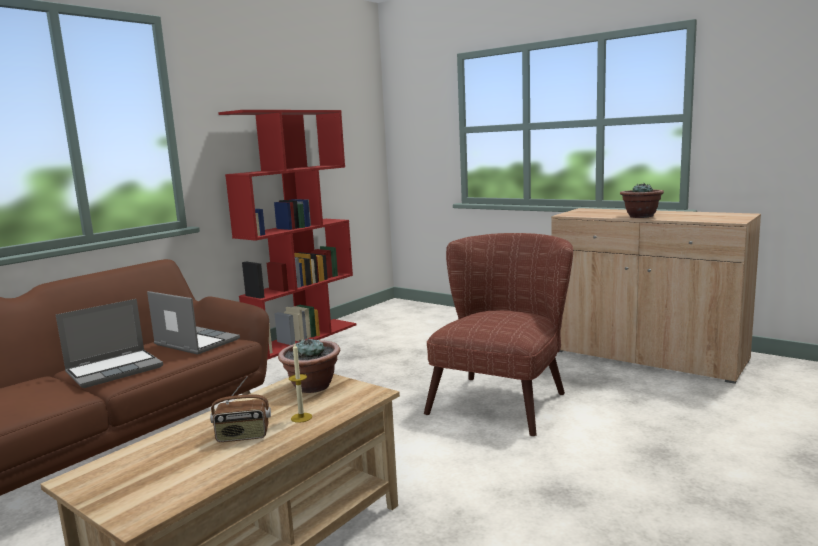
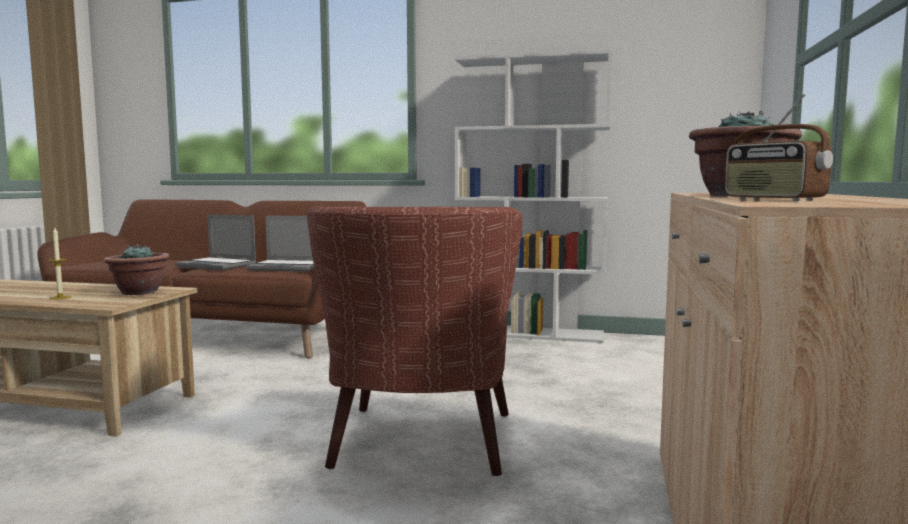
camera: 65 degrees right, 5 degrees down
(195, 342) = (288, 267): laptop -> laptop turned 90 degrees clockwise
(243, 436) = (31, 293): radio -> radio (773, 200)
(303, 338) = (530, 333): red bookcase -> white bookcase
(504, 398) = (418, 449): brown armchair -> brown armchair turned 90 degrees clockwise

